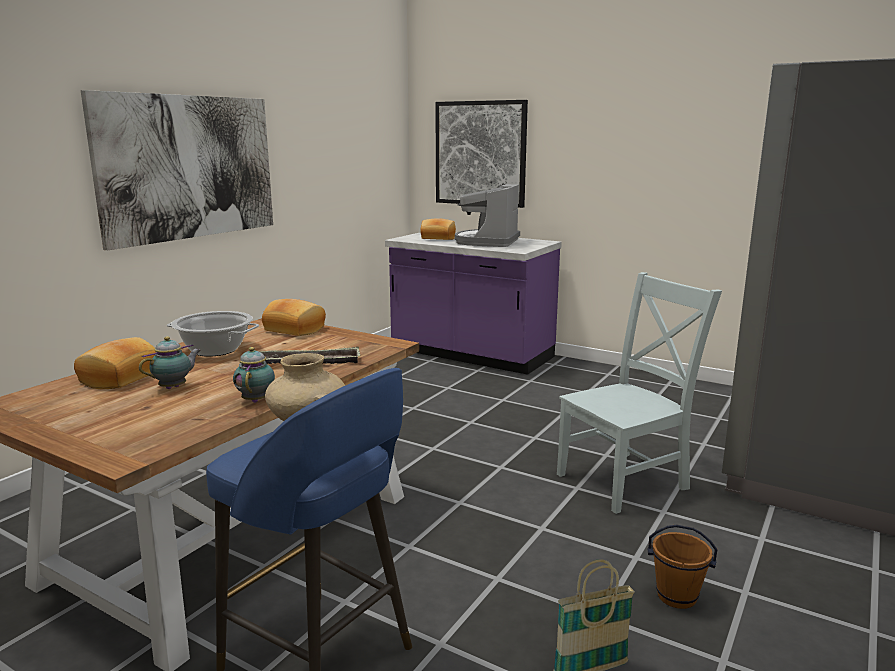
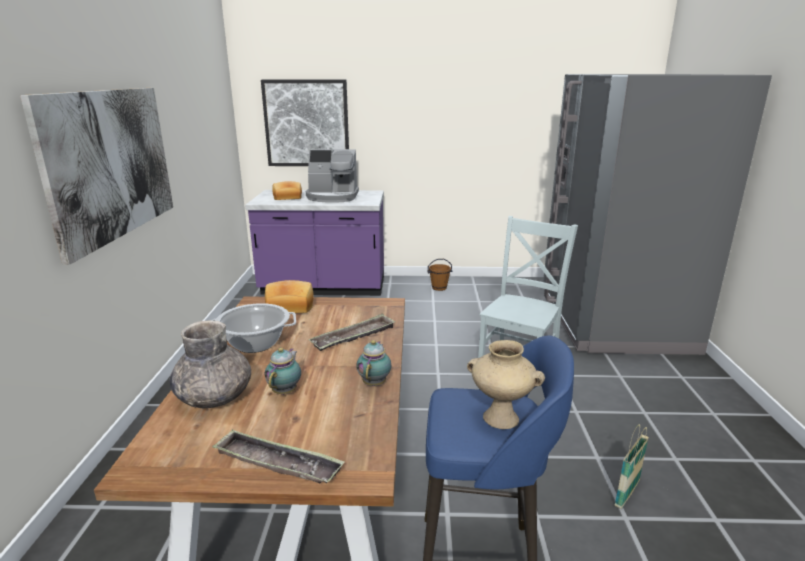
camera: 30 degrees left, 5 degrees up
(78, 431) = (277, 463): none -> tray
(118, 378) = (214, 396): bread -> grey vase
(256, 400) = (375, 382): teapot -> teapot turned 45 degrees clockwise
(487, 242) = (332, 197): coffee machine -> coffee machine turned 75 degrees counterclockwise
(676, 596) = (619, 428): brown bucket -> brown bucket (439, 288)

